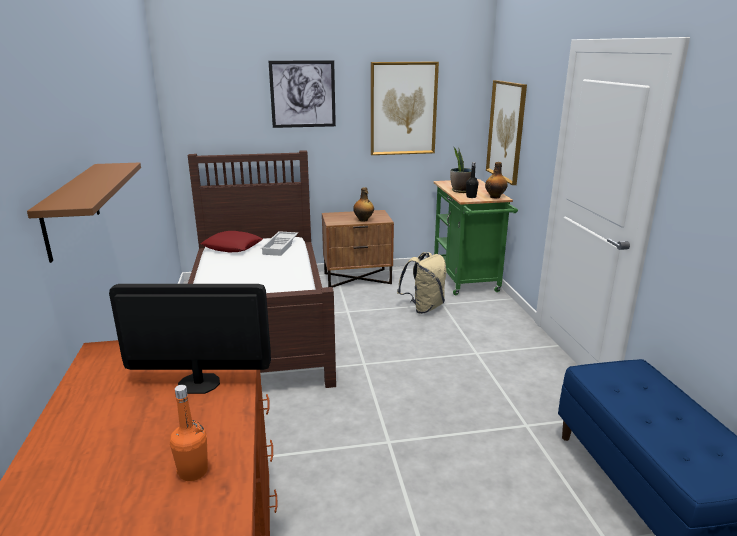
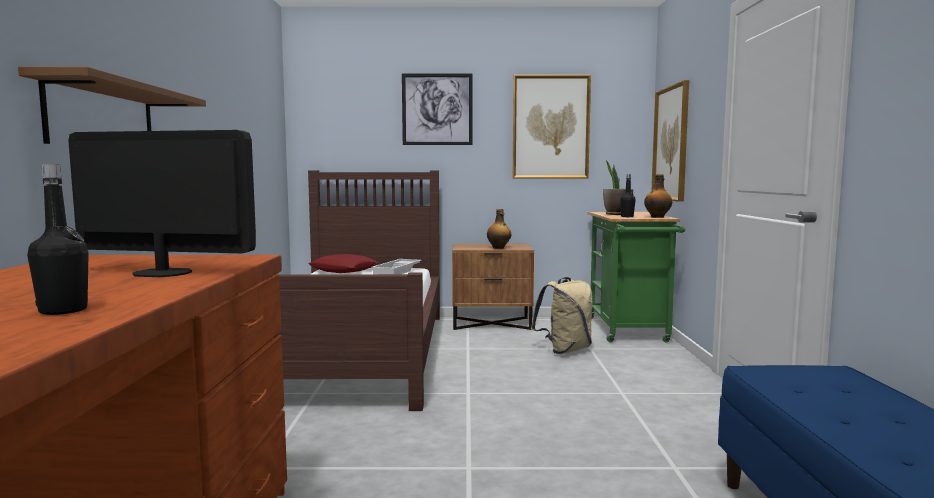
camera: 10 degrees right, 15 degrees down
(193, 472) = (63, 310): orange bottle -> black bottle

